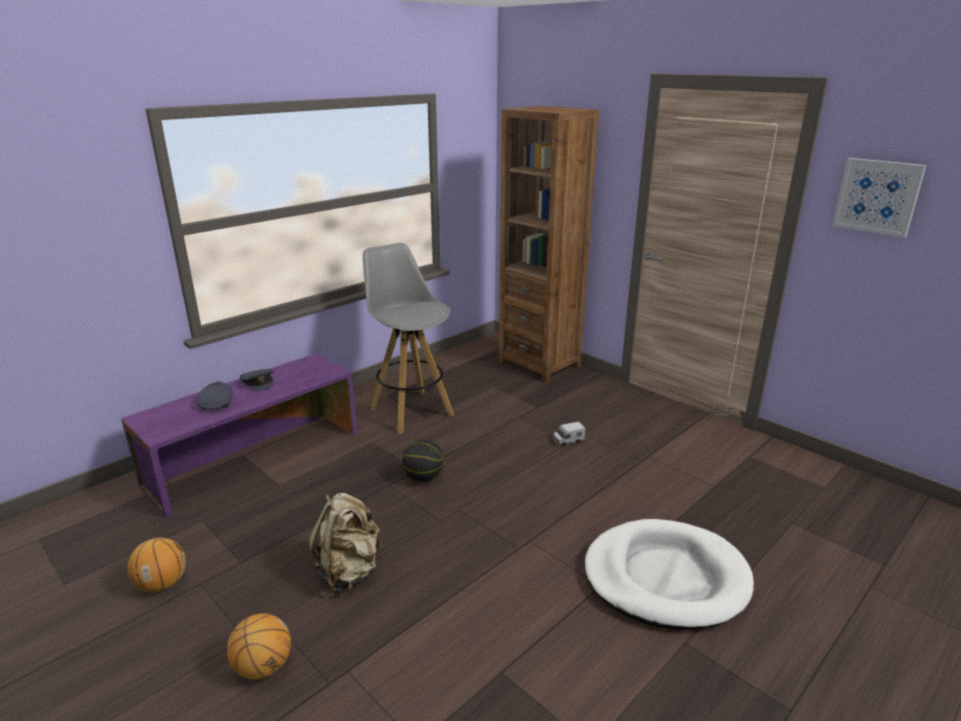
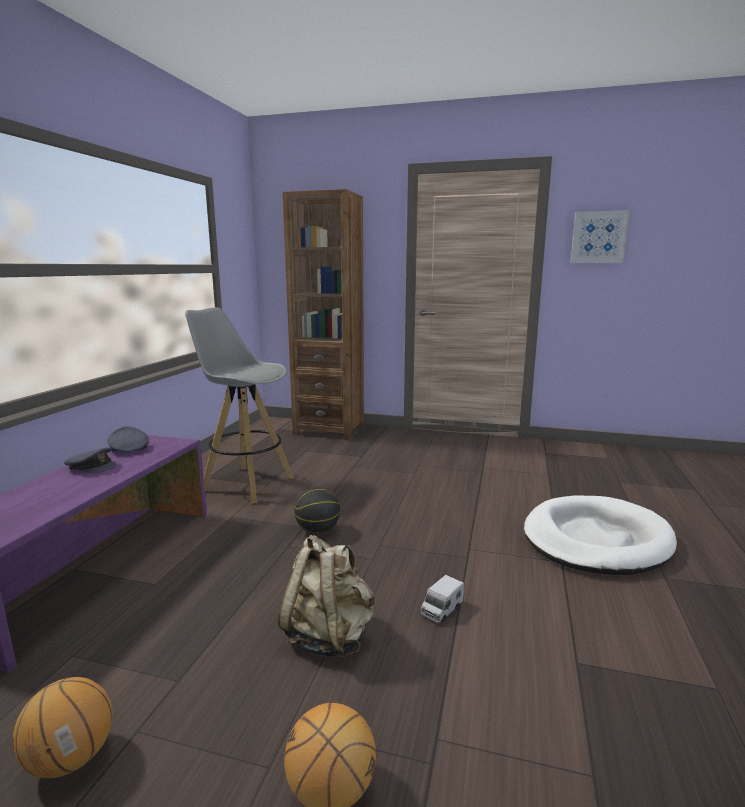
camera: 30 degrees left, 10 degrees down
(216, 404) = (51, 495): grey cap -> grey cap (129, 449)
(568, 440) = (412, 472): toy truck -> toy truck (441, 609)

